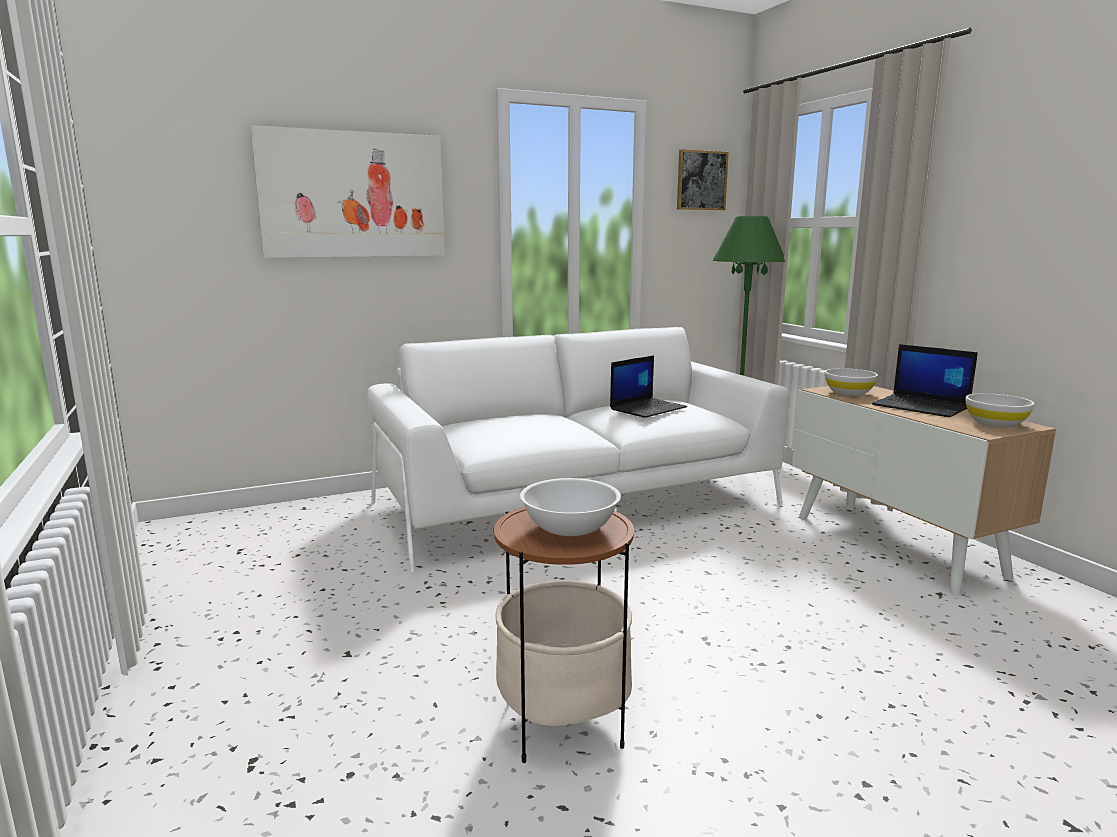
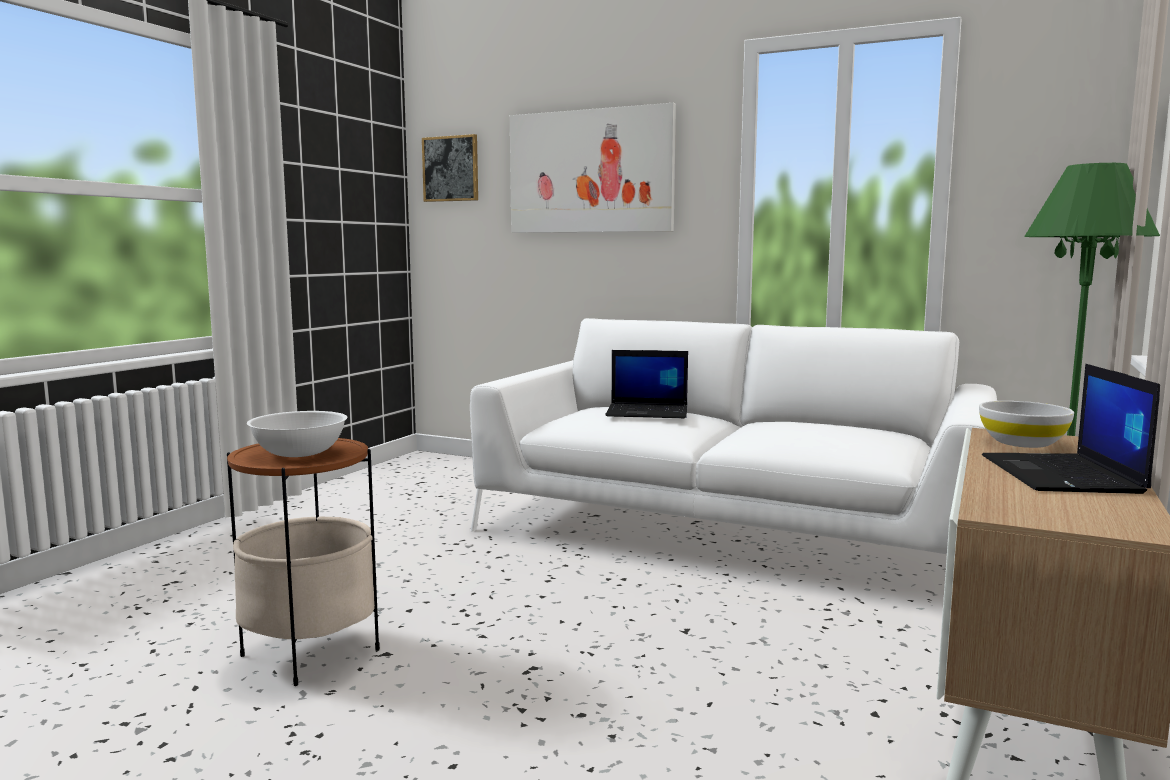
camera: 50 degrees right, 5 degrees down
(648, 408) = (804, 427): laptop -> laptop (648, 412)
(701, 180) = (1066, 118): picture -> picture (451, 169)
(996, 423) = (1085, 514): white bowl -> none

